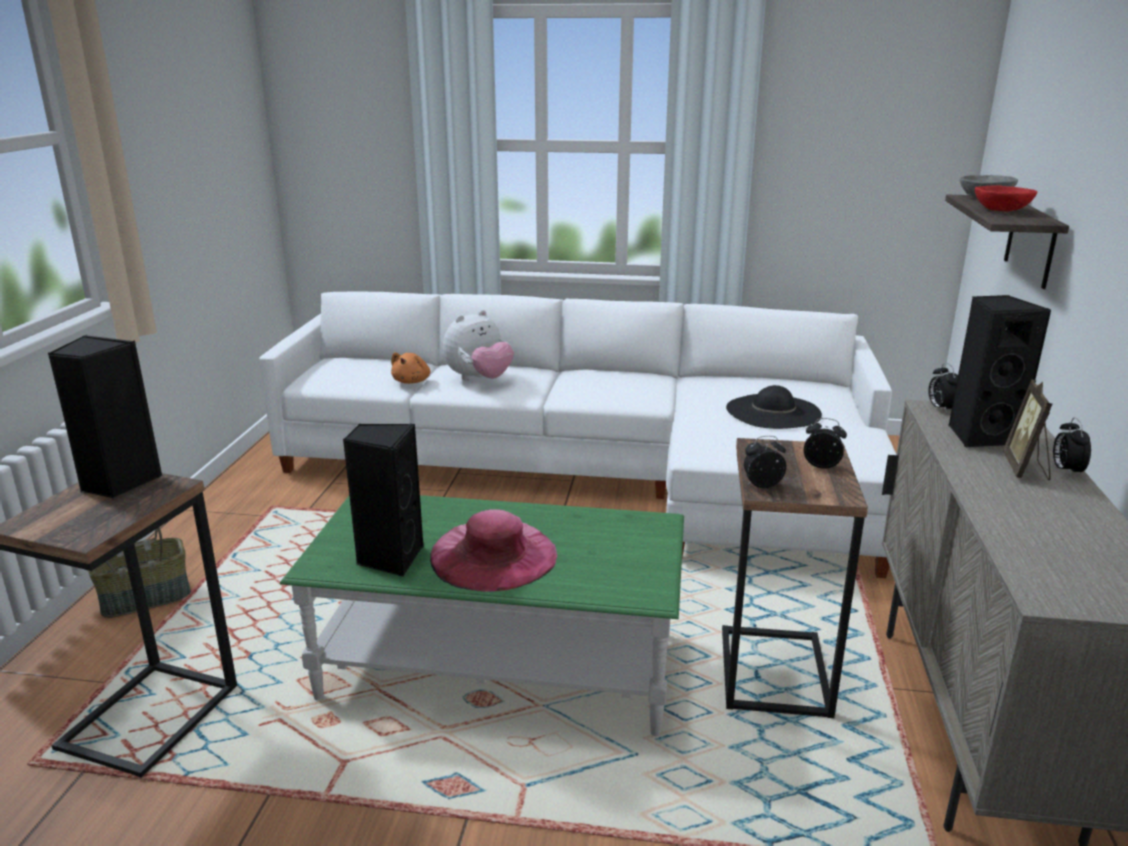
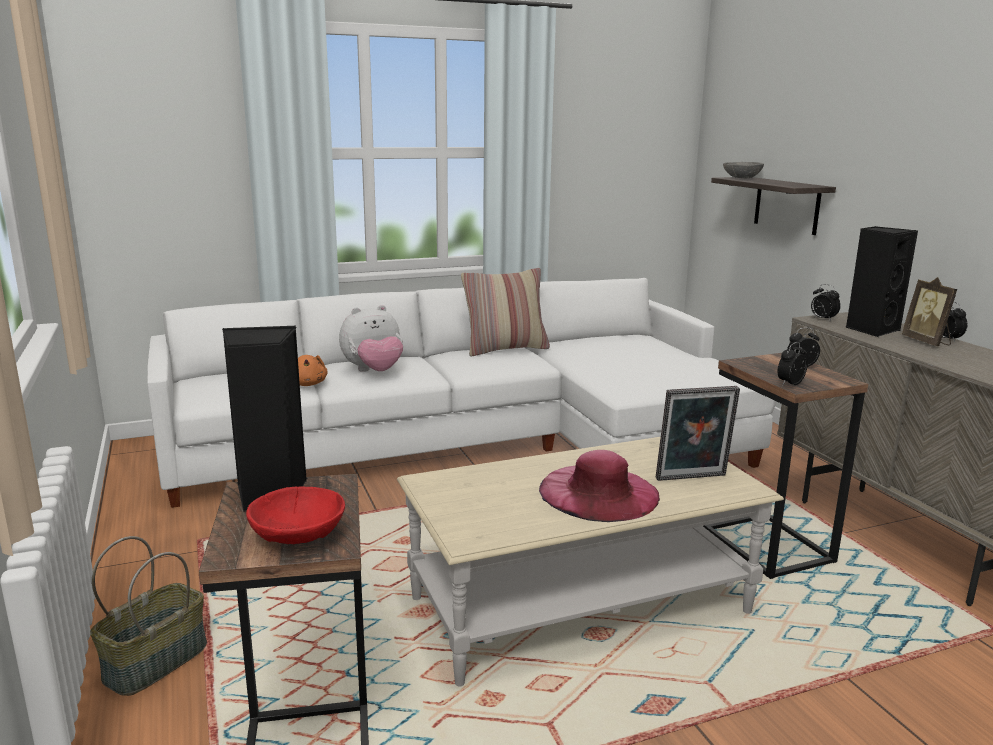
camera: 30 degrees left, 5 degrees down
(389, 558) = (521, 517): black speaker -> none
(479, 379) = (374, 371): plush toy -> plush toy turned 45 degrees clockwise
(499, 667) = (580, 606): green coffee table -> beige coffee table
(607, 567) = (692, 478): none -> picture frame
(641, 376) = (505, 349): none -> pillow
(773, 411) = (638, 356): black hat -> none
(1002, 211) = (776, 182): red bowl -> red bowl (298, 539)

